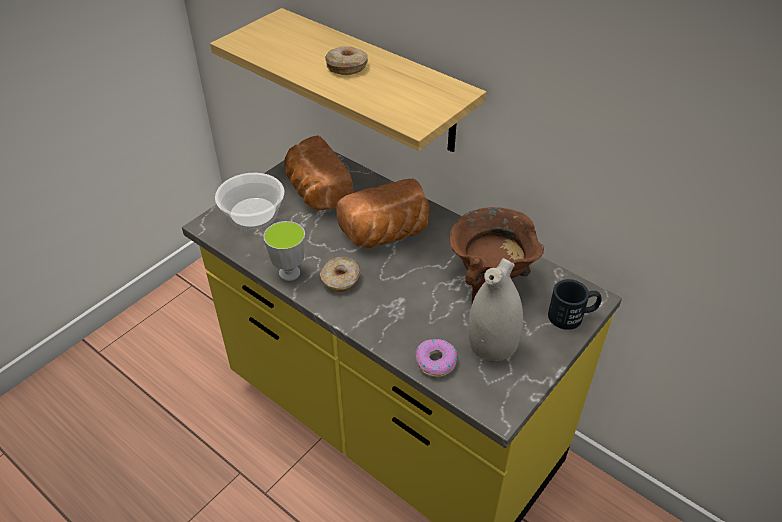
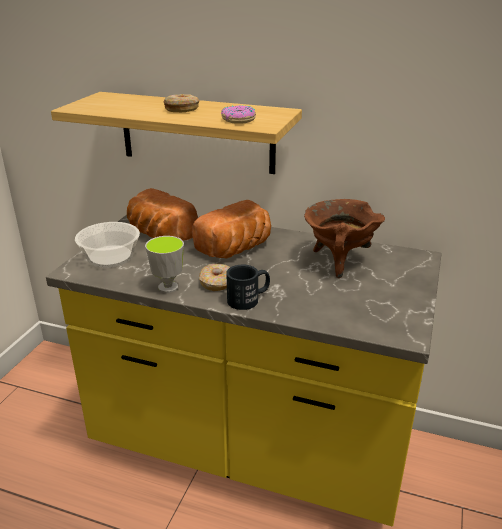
camera: 20 degrees left, 15 degrees down
(435, 361) = (333, 317): donut -> donut (238, 120)
(492, 346) = (370, 298): white vase -> none
(572, 315) = (415, 268): black mug -> black mug (249, 299)

